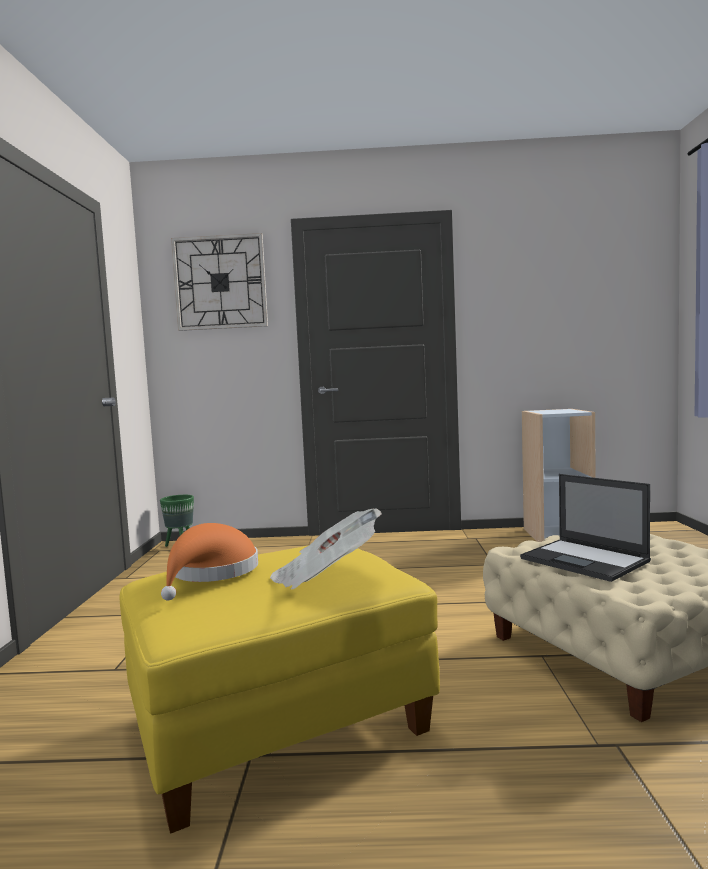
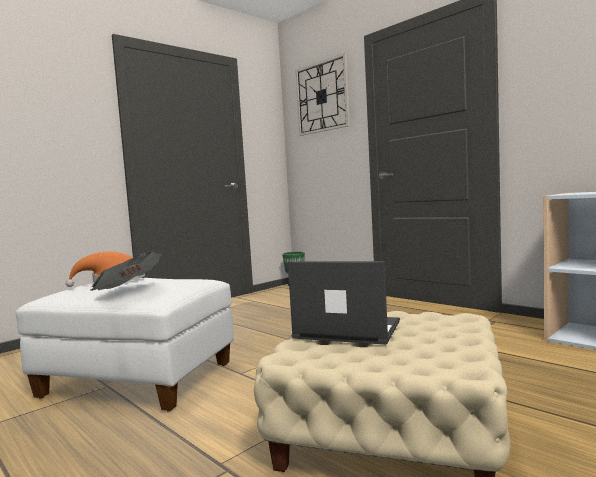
camera: 45 degrees right, 0 degrees up
(279, 724) = (139, 380): yellow ottoman -> white ottoman
(585, 560) = (346, 329): laptop -> laptop turned 105 degrees clockwise

